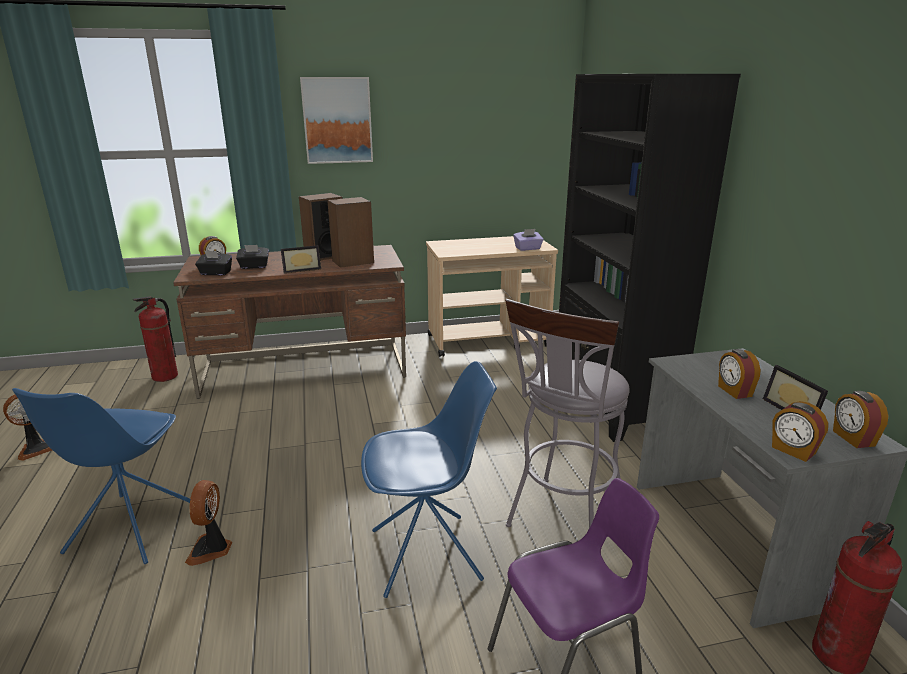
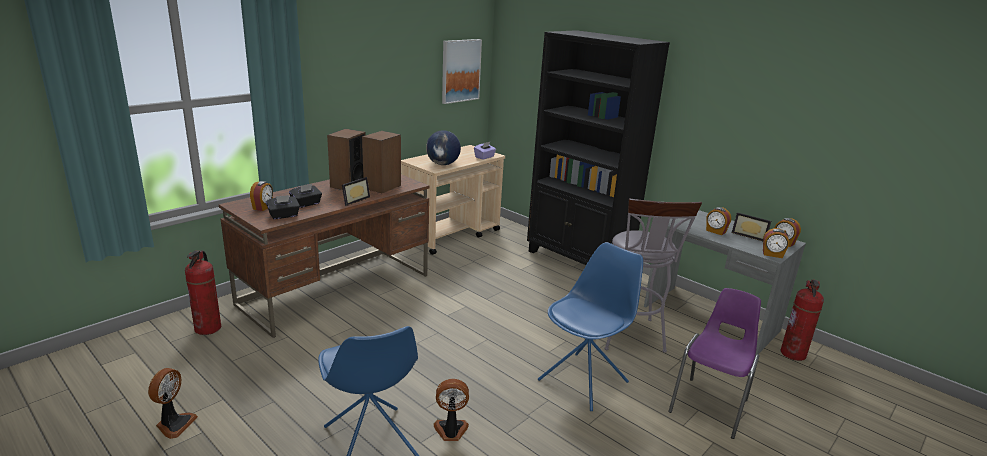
camera: 35 degrees left, 0 degrees up
(211, 549) = (451, 431): fan -> fan turned 120 degrees clockwise
(337, 120) = (334, 63): picture -> picture (460, 70)
(464, 250) = (443, 164): none -> globe

